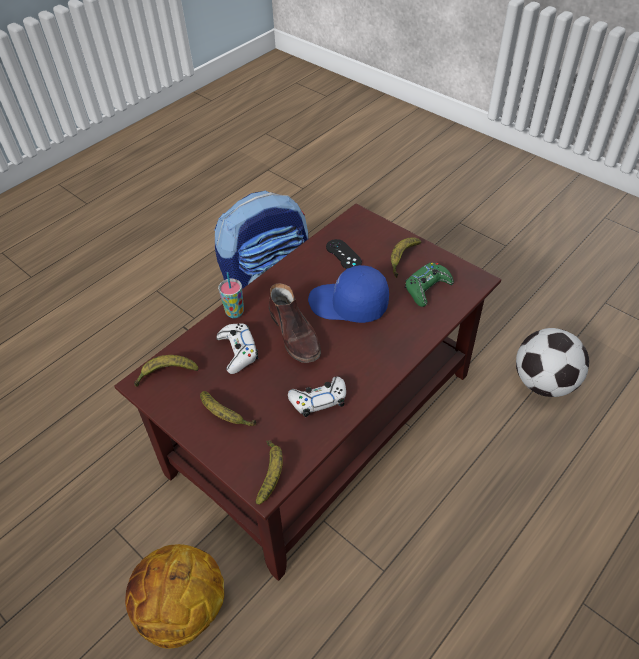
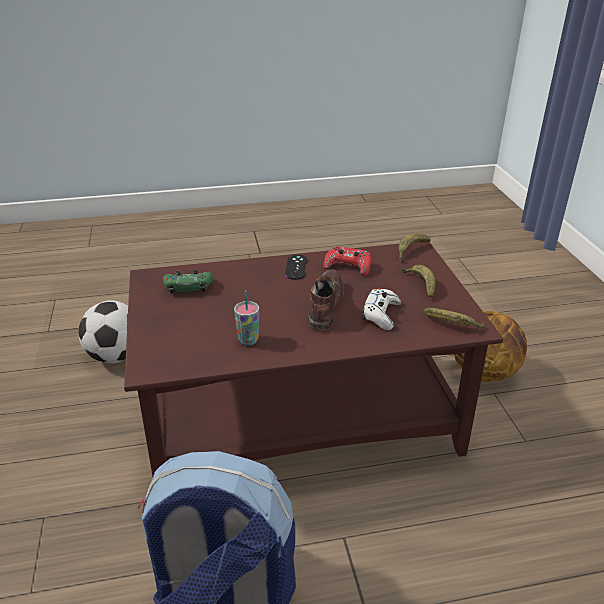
camera: 145 degrees left, 15 degrees down
(234, 312) = (360, 342): cup -> cup (248, 340)
(318, 400) = (348, 266): white game controller -> red game controller
(343, 254) = (211, 341): black game controller -> black game controller (296, 267)
(348, 305) = (261, 304): blue cap -> none
(402, 259) = (172, 313): banana -> none

